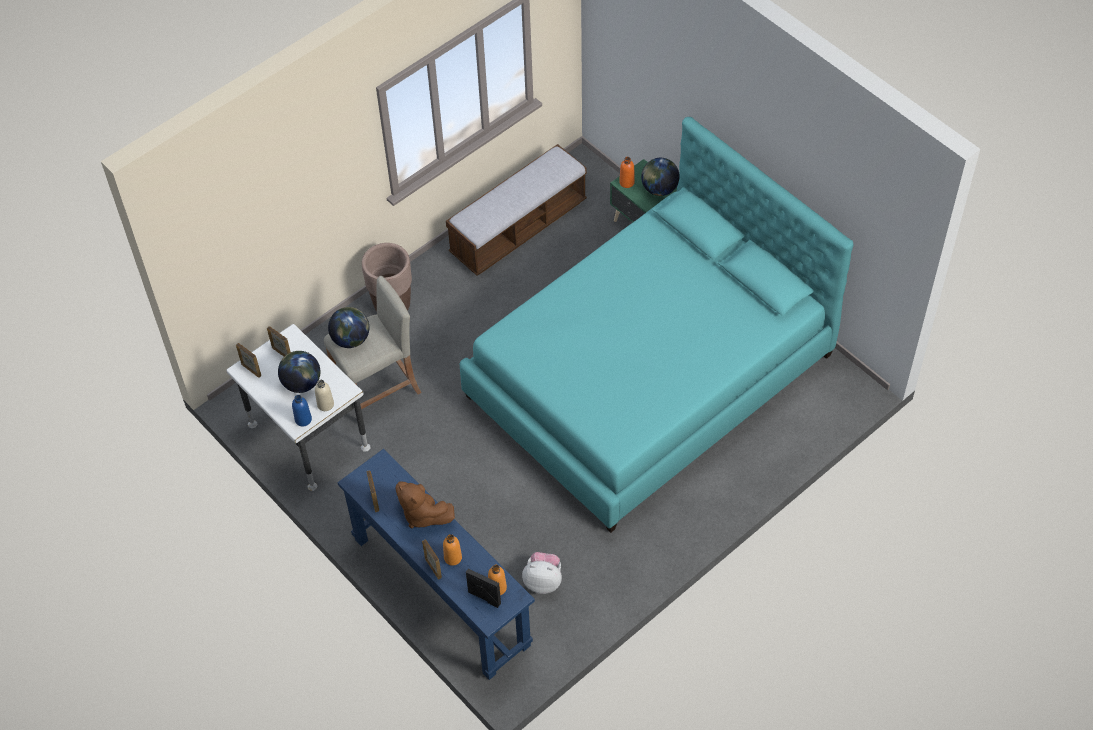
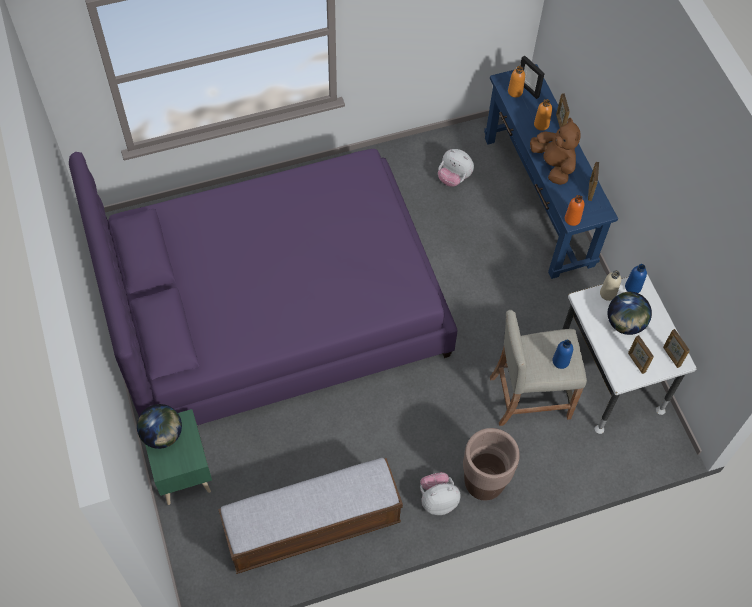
camera: 160 degrees left, 5 degrees up
(351, 339) = (560, 361): globe -> blue bottle
(426, 282) = (437, 500): none -> plush toy
(626, 182) = (190, 458): orange bottle -> orange bottle (572, 219)
(650, 375) = (274, 309): turquoise bed -> purple bed

